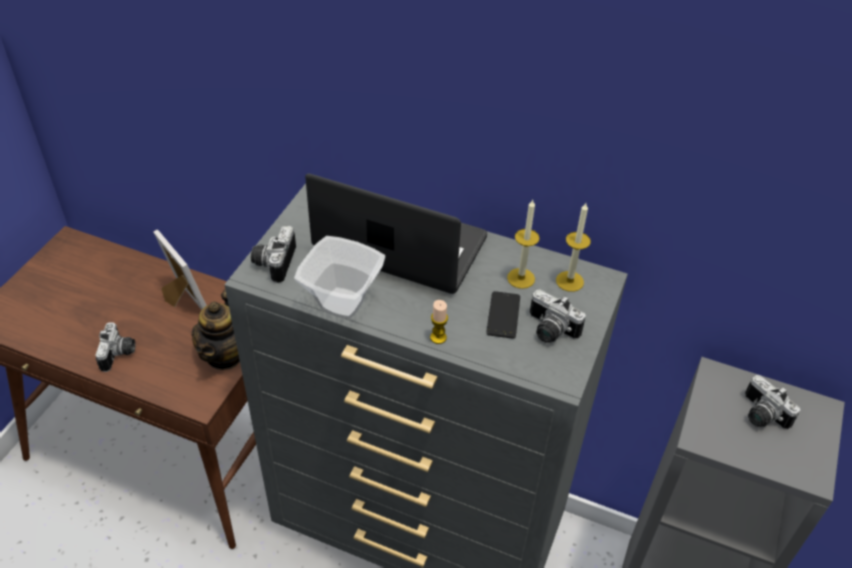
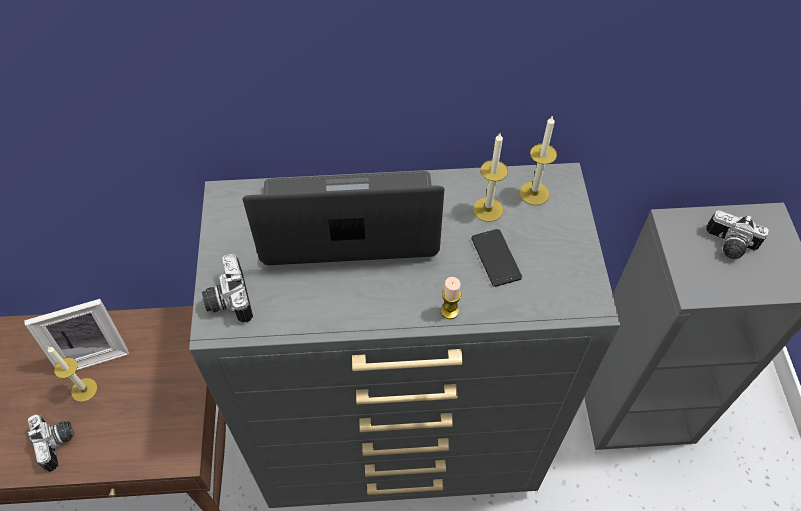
camera: 25 degrees left, 10 degrees up
(160, 325) = (84, 390): none -> candle
(182, 300) = (92, 351): picture frame -> picture frame turned 135 degrees clockwise
(225, 354) = (174, 391): teapot -> none
(344, 303) = (333, 314): bowl -> none
(549, 331) = (547, 256): camera -> none

